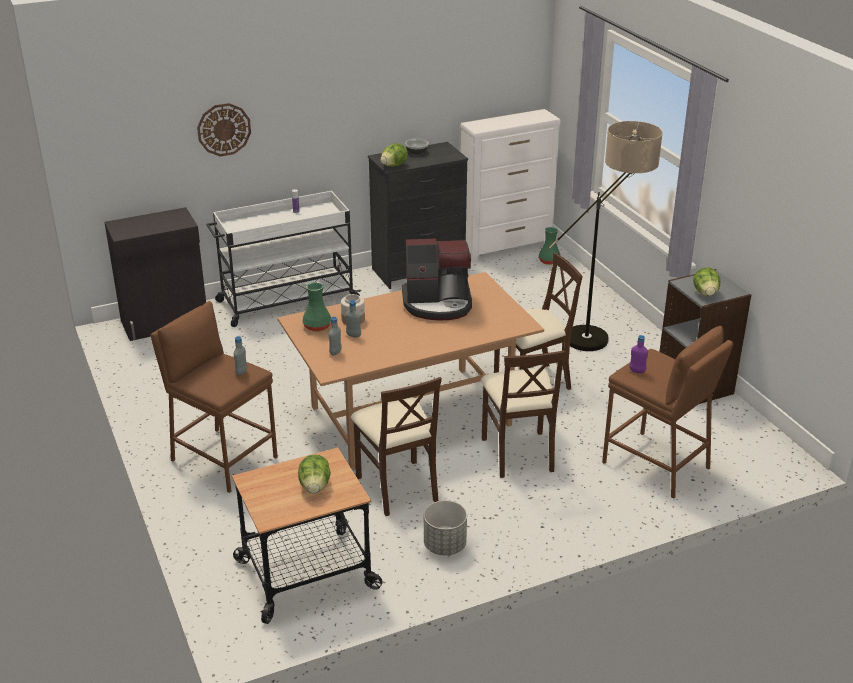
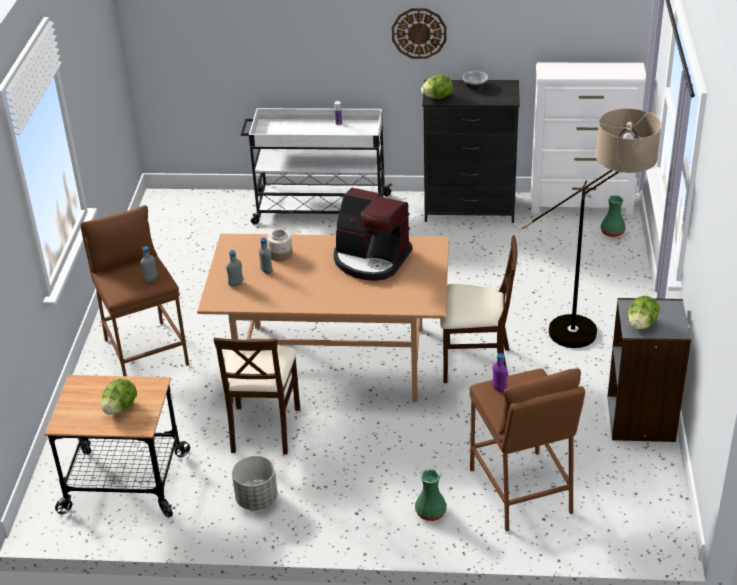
camera: 30 degrees right, 5 degrees up
(165, 322) = (201, 204): black cabinet -> none
(224, 129) = (273, 30): wall clock -> wall clock (419, 33)
(317, 327) = (243, 253): green vase -> green vase (430, 513)
(518, 453) = (398, 432): beige chair -> none

